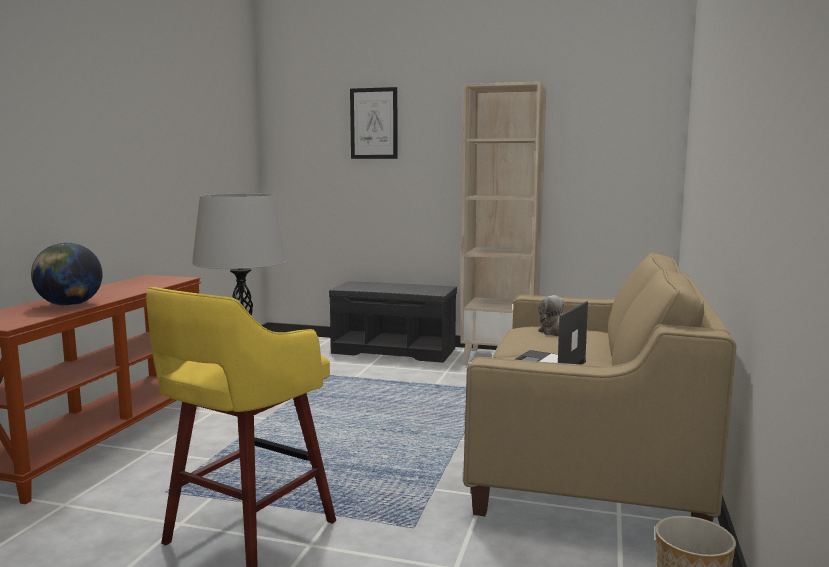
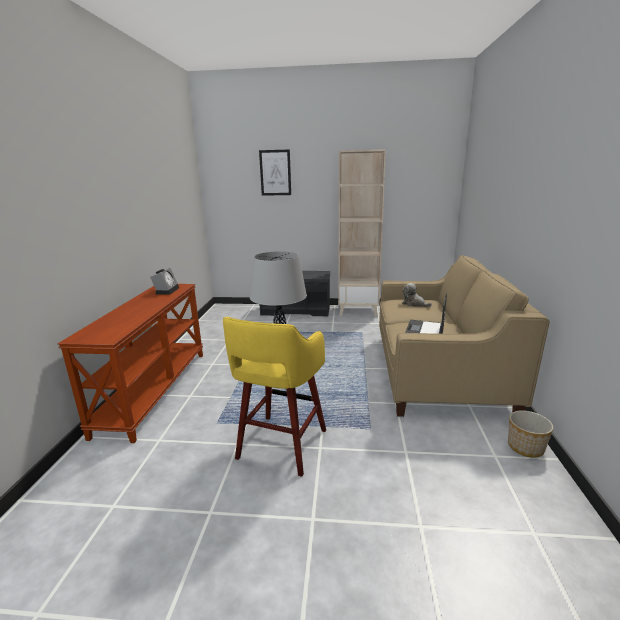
camera: 10 degrees left, 10 degrees up
(69, 305) = (133, 316): globe -> none
(149, 282) = (166, 290): none -> alarm clock

